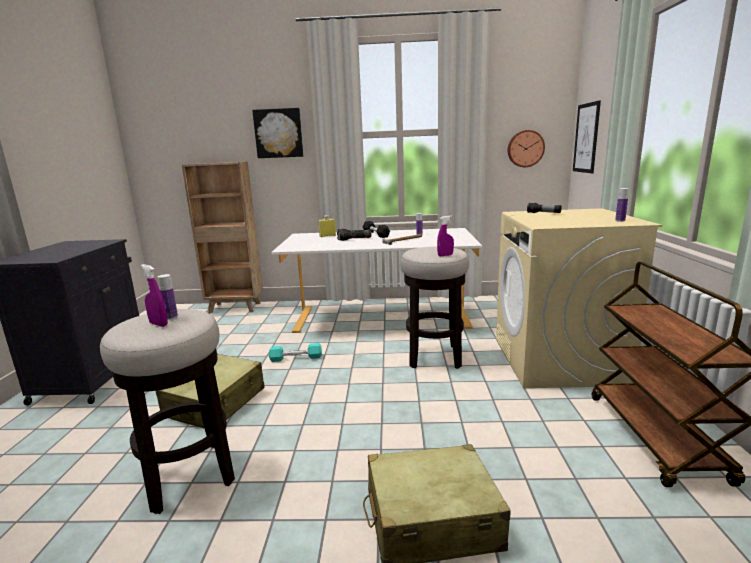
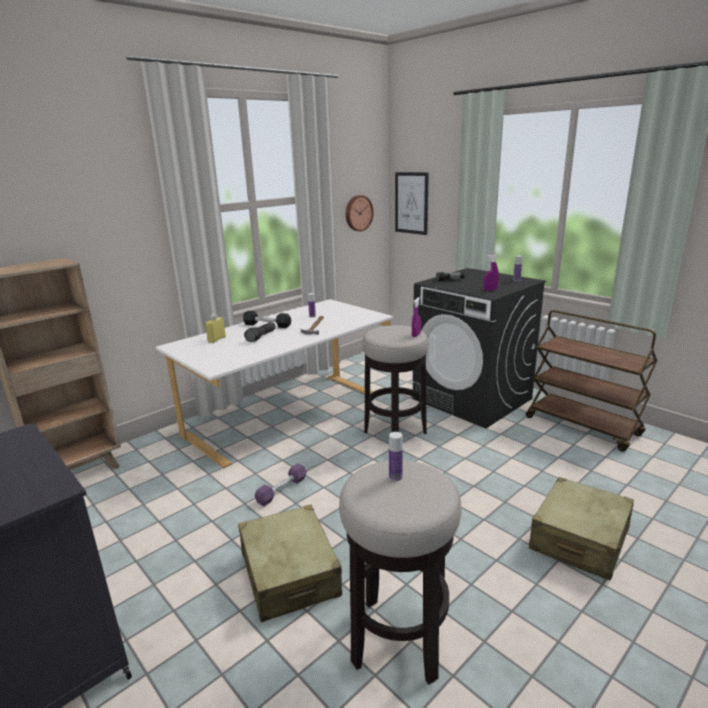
camera: 45 degrees left, 5 degrees up
(158, 324) = (409, 488): purple spray bottle -> purple spray bottle (490, 290)
(278, 133) = (106, 213): picture -> none
(296, 358) = (282, 490): turquoise dumbbell -> purple dumbbell
(558, 361) = (472, 399): beige washing machine -> black washing machine

